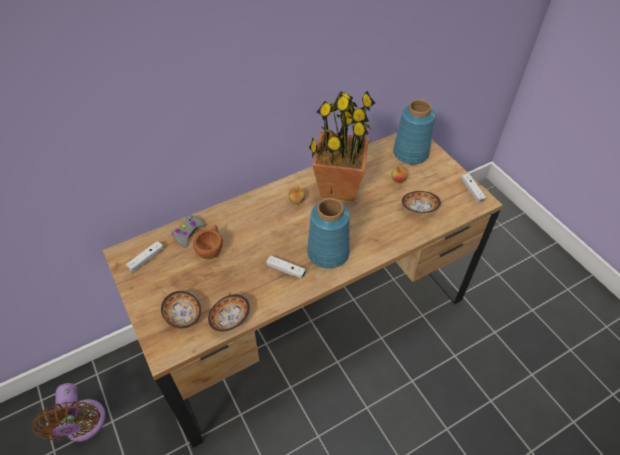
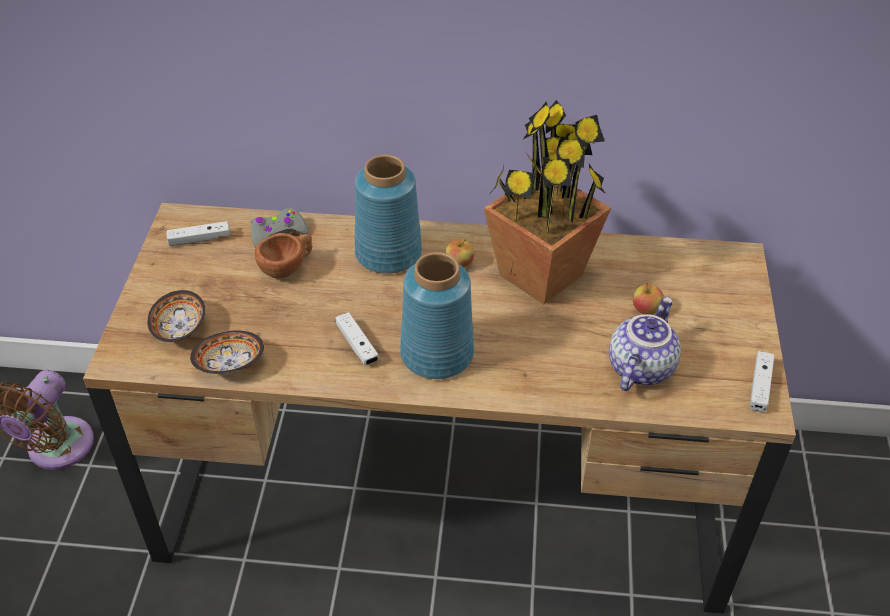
camera: 35 degrees right, 5 degrees down
(411, 153) = (708, 281): blue vase -> blue vase (389, 253)
(419, 208) = (639, 367): bowl -> teapot

